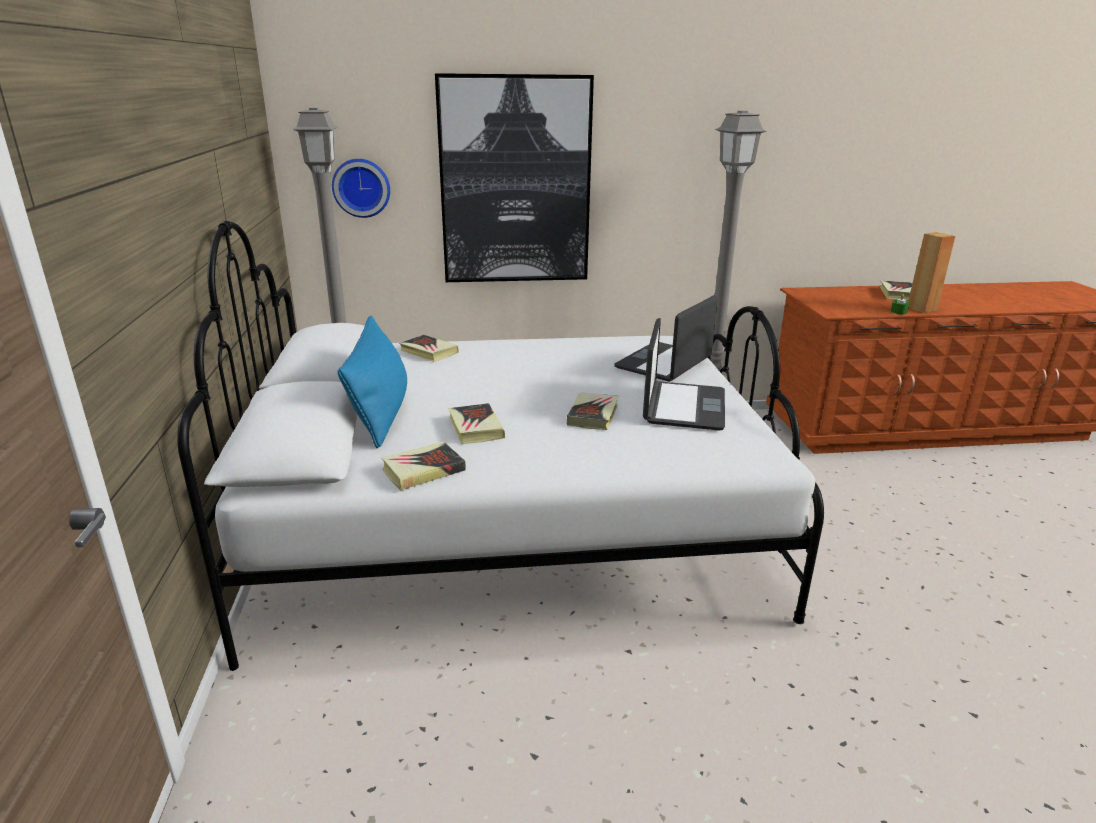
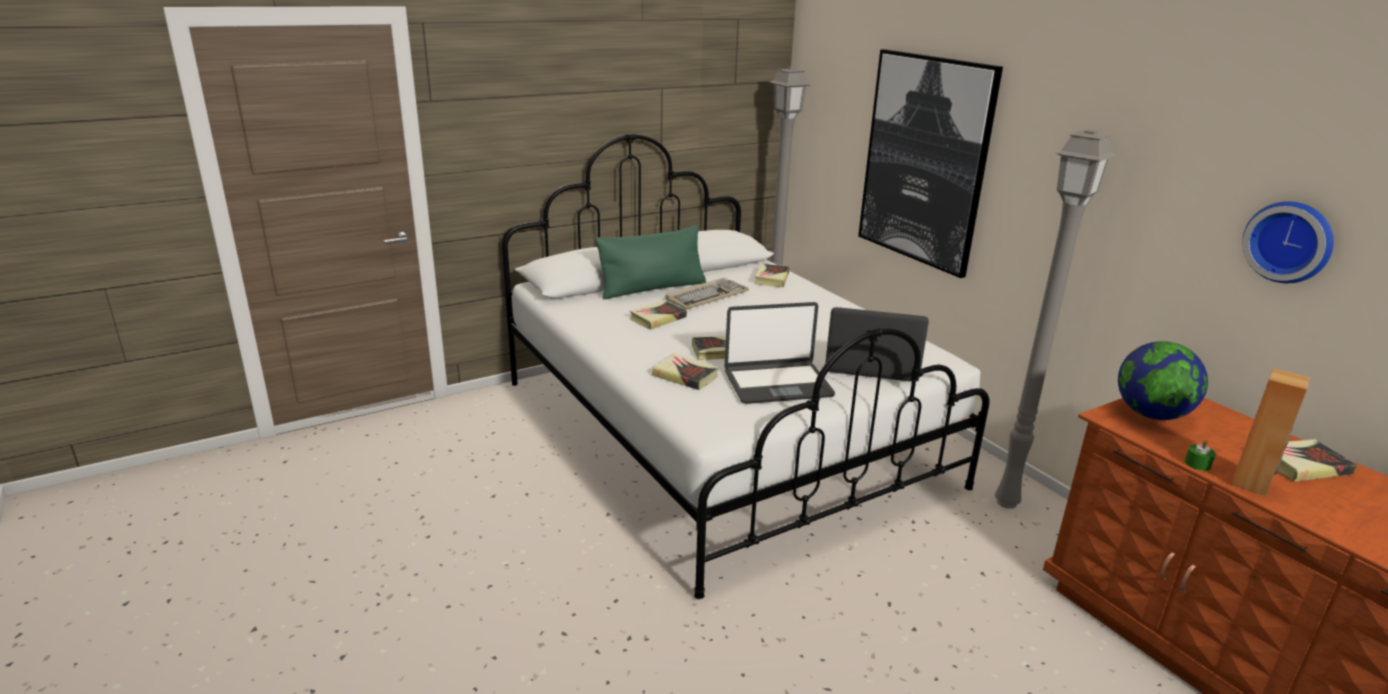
camera: 65 degrees right, 0 degrees up
(361, 187) = (827, 137): wall clock -> wall clock (1290, 241)
(380, 413) = (652, 288): blue pillow -> green pillow
(423, 470) = (585, 317): book -> book (685, 376)
(440, 390) = (706, 296): none -> keyboard
(830, 303) = (1151, 414): none -> globe

